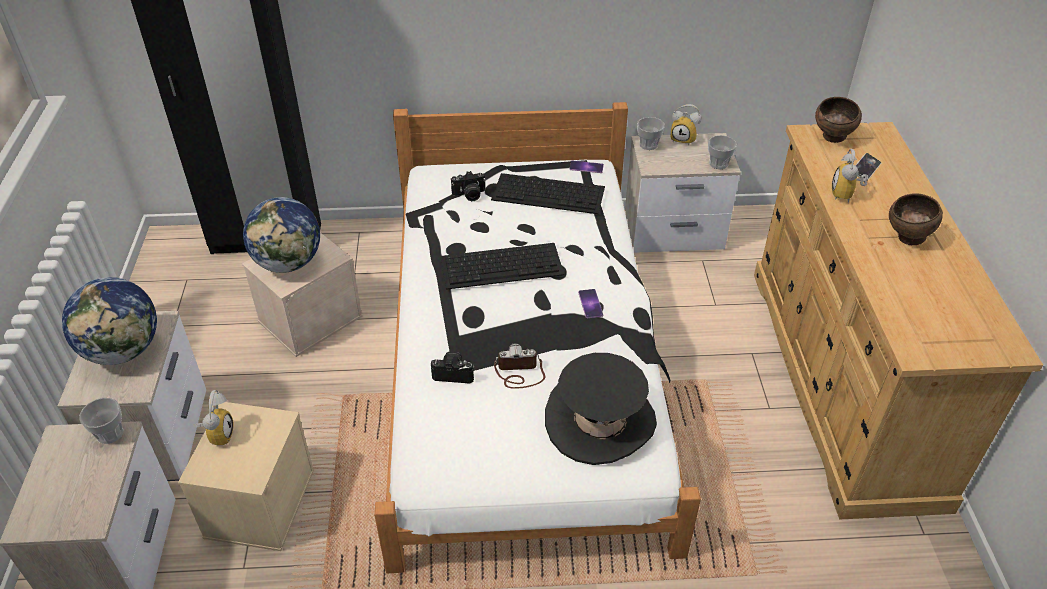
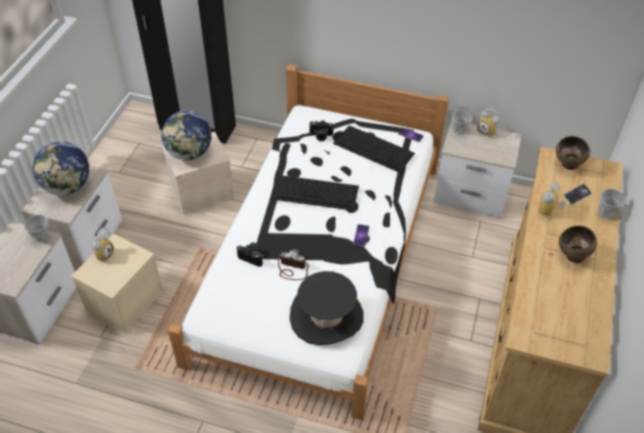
camera: 20 degrees right, 5 degrees up
(718, 163) = (502, 157): cup -> cup (606, 212)

